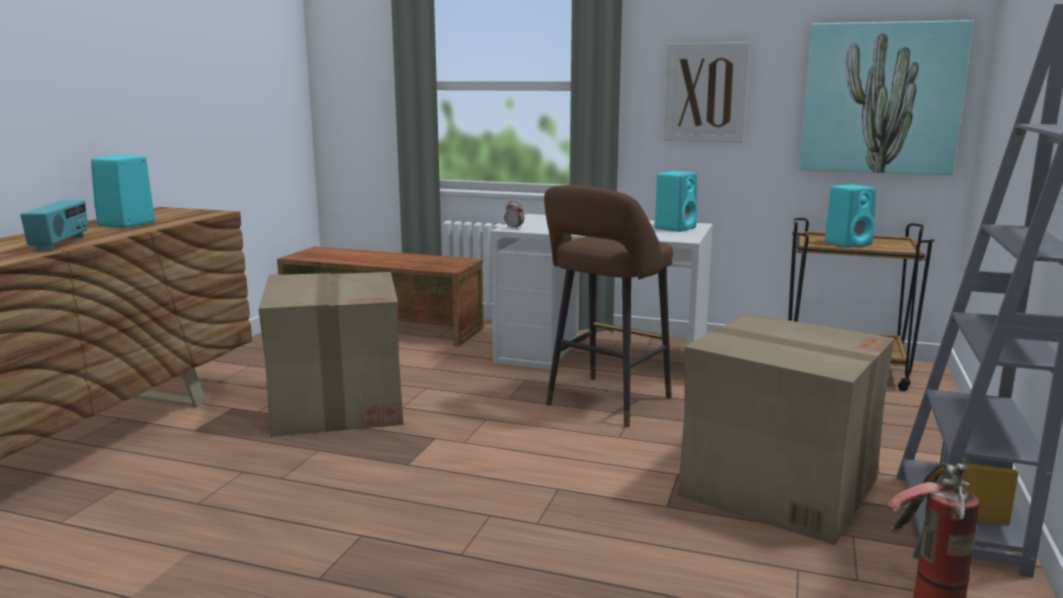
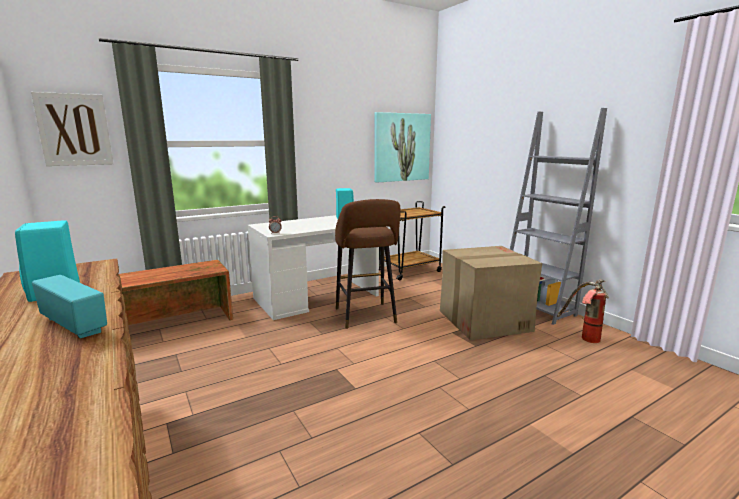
camera: 50 degrees left, 0 degrees up
(338, 405) = (241, 382): cardboard box -> none
(705, 93) = (331, 146): picture -> picture (74, 130)
(848, 243) = (408, 213): turquoise speaker -> none

